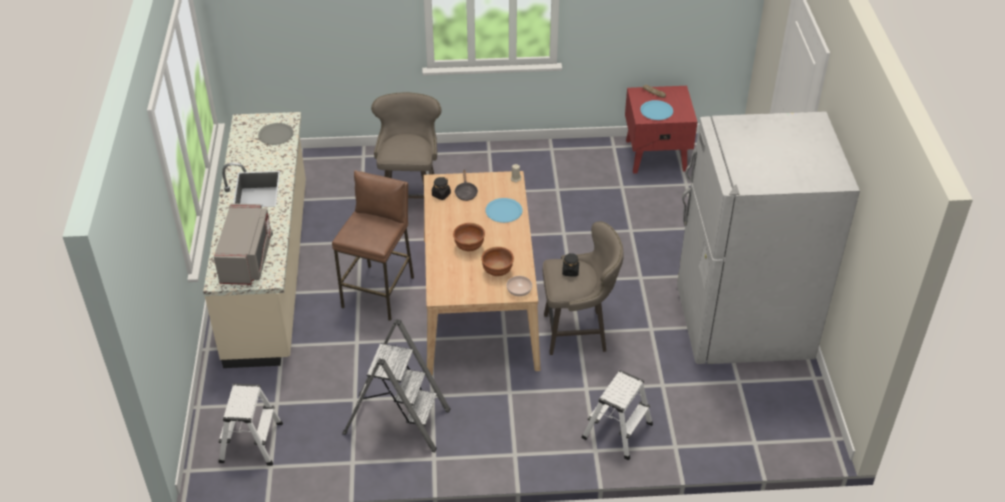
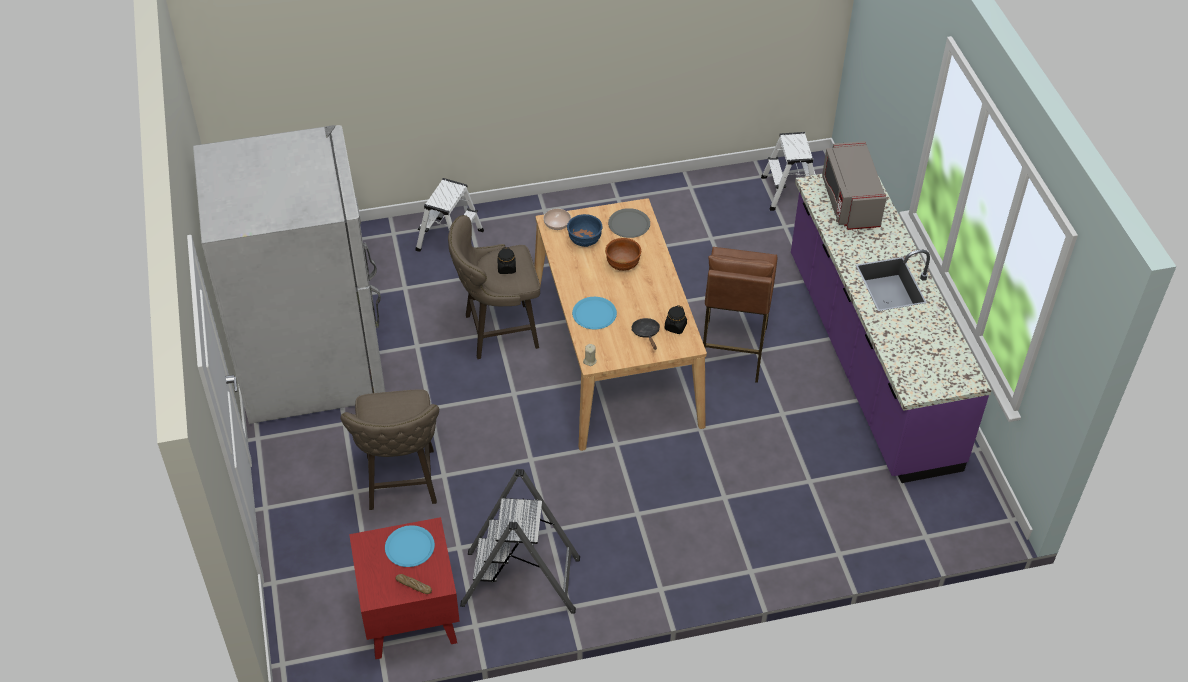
camera: 170 degrees right, 5 degrees up
(270, 271) = (869, 361): beige counter -> purple counter
(276, 134) = (914, 363): grey plate -> grey plate (629, 224)
(395, 420) = (664, 224): grey step ladder -> grey step ladder (522, 581)
(410, 196) = (746, 490): beige stool -> beige stool (401, 483)
(497, 271) = (584, 241): brown bowl -> blue bowl

